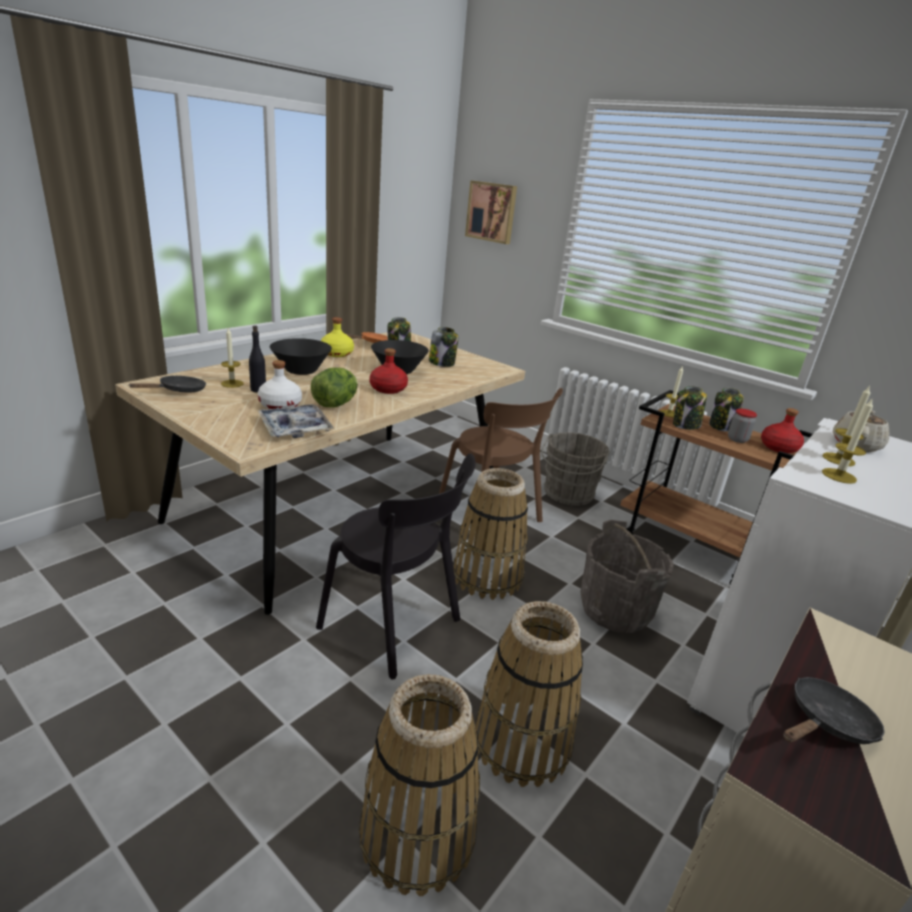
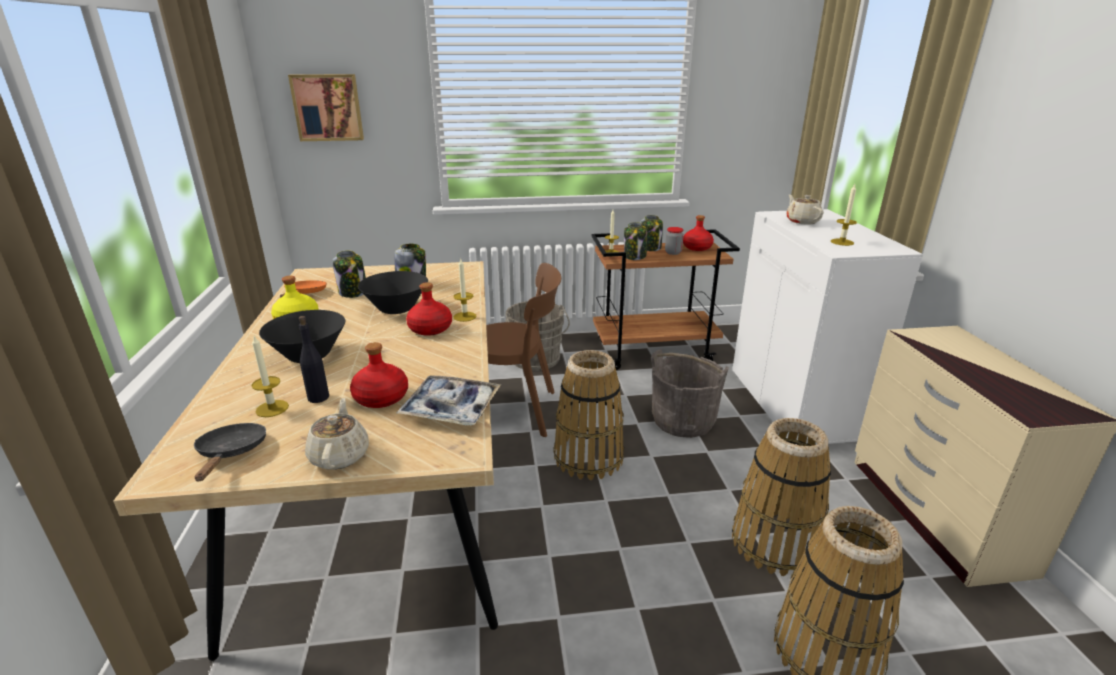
camera: 45 degrees left, 0 degrees up
(206, 416) = (340, 455): none -> beige teapot
(281, 405) = (382, 397): white bottle -> red bottle
(335, 404) = (425, 367): lettuce -> none
(394, 627) = (597, 544): black chair -> none
(826, 723) = (995, 378): black frying pan -> none
(838, 459) = (819, 233): candle -> candle (465, 316)

